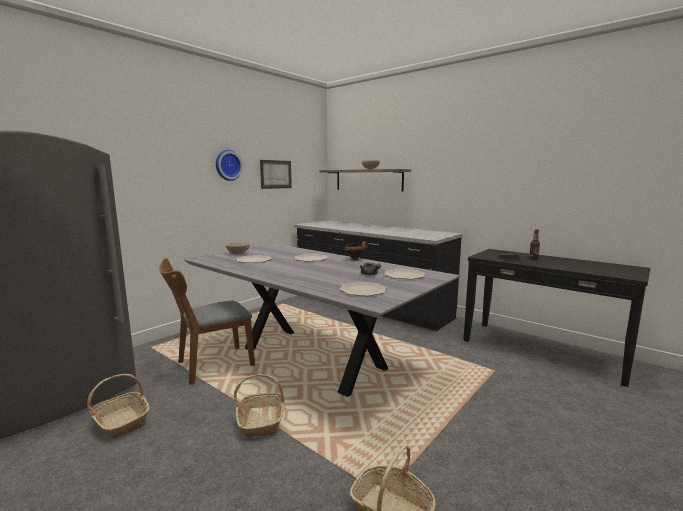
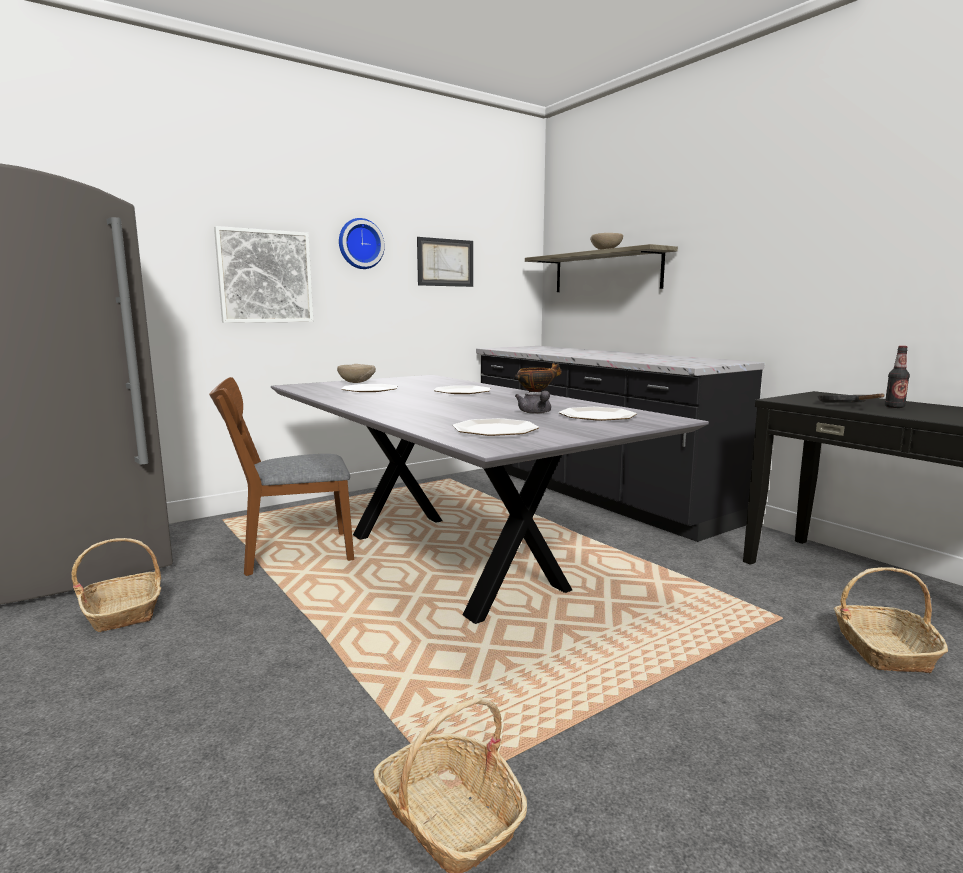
camera: 15 degrees right, 0 degrees up
(171, 188) = (265, 276): none -> picture
(261, 421) = (317, 640): basket -> basket (882, 649)

